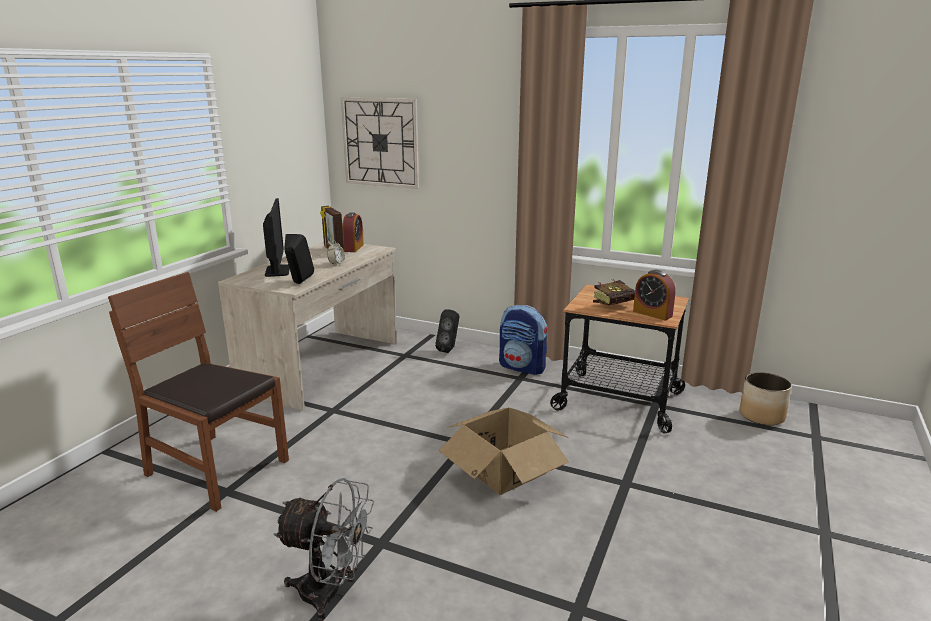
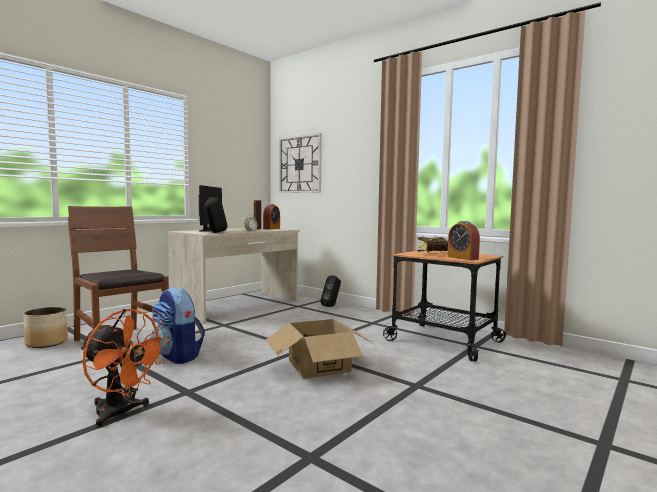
camera: 15 degrees right, 15 degrees down
(330, 593) = (121, 413): grey fan -> orange fan
(523, 367) = (379, 318): backpack -> backpack (177, 356)
(762, 416) = (573, 361): planter -> planter (47, 343)

